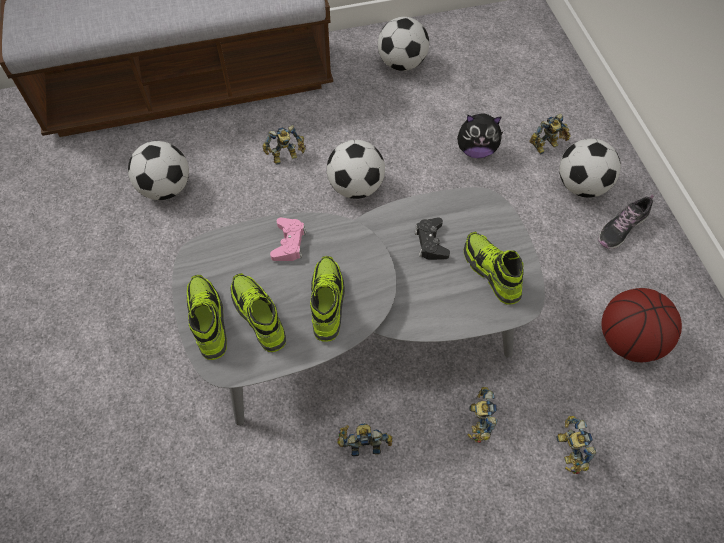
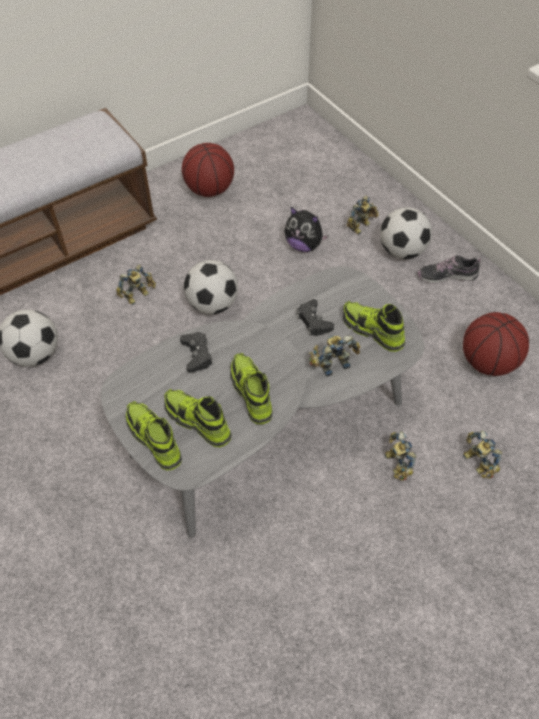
camera: 20 degrees left, 5 degrees down
(289, 243) = (197, 355): pink game controller -> black game controller
(364, 443) = (309, 514): toy robot -> toy robot (332, 363)
(402, 63) = (210, 189): football -> basketball
(476, 150) = (304, 245): plush toy -> plush toy turned 45 degrees clockwise
(621, 228) = (447, 276): shoe -> shoe turned 60 degrees clockwise

